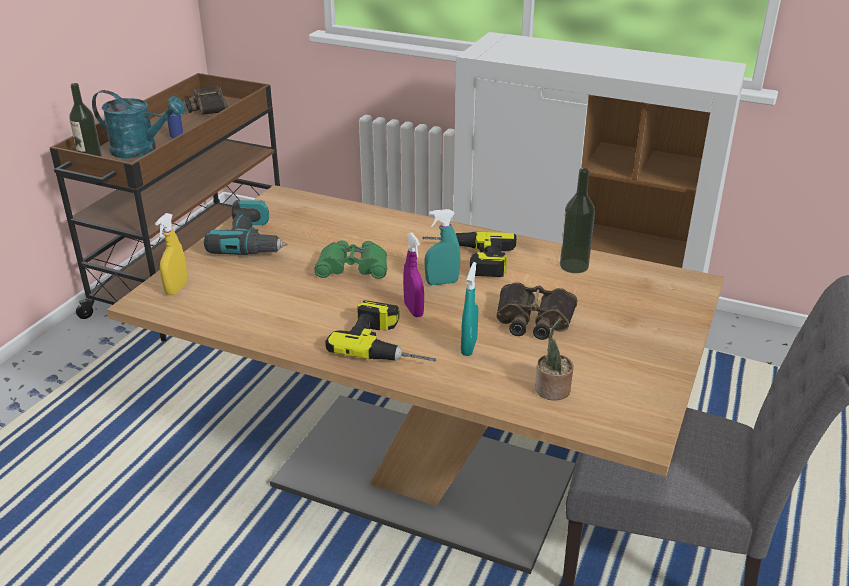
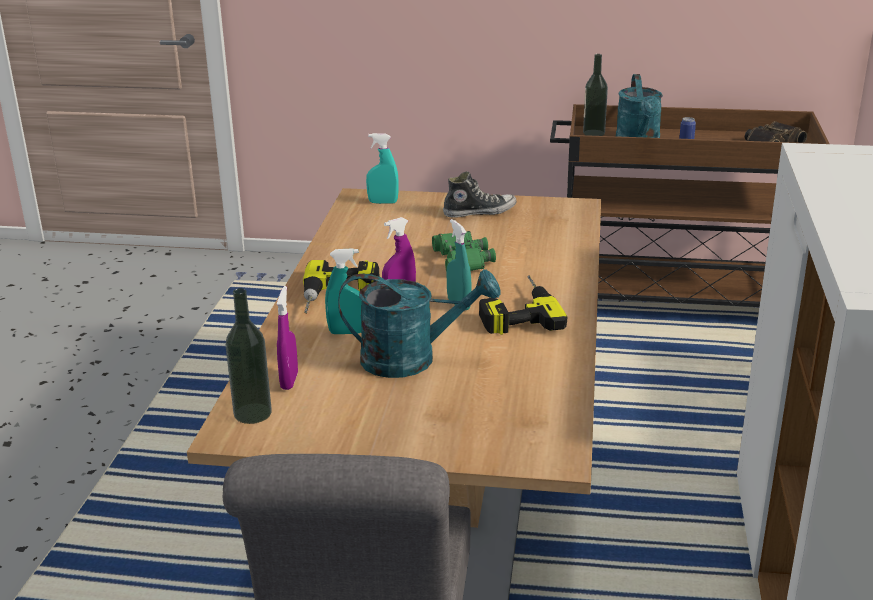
camera: 75 degrees right, 5 degrees down
(176, 289) = (383, 202): yellow spray bottle -> turquoise spray bottle
(252, 241) = (479, 212): power drill -> shoe
(533, 320) = (412, 359): binoculars -> turquoise watering can
(552, 391) = (289, 381): potted plant -> purple spray bottle
(574, 266) = (543, 372): bottle -> bottle (252, 413)

